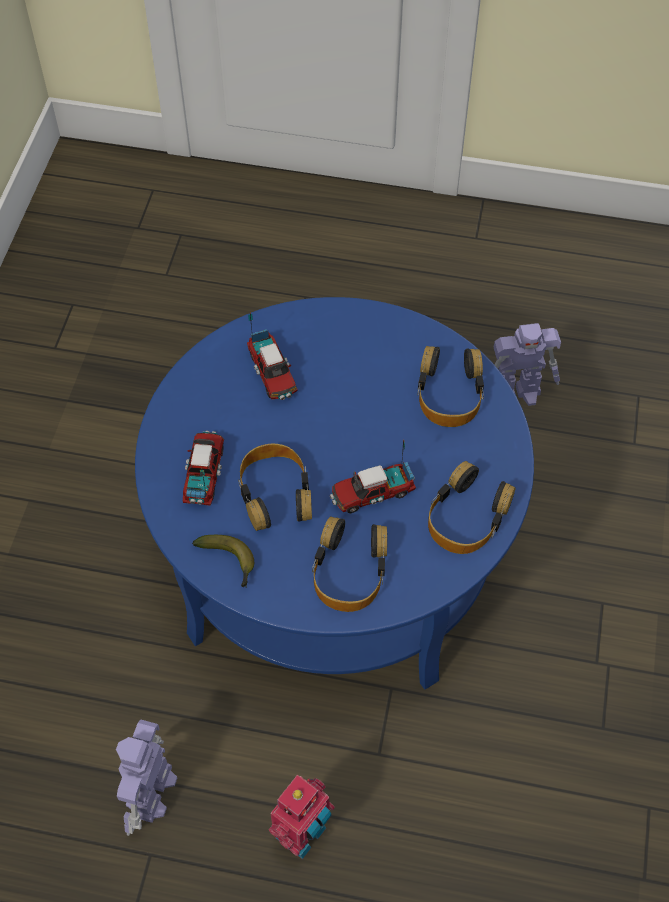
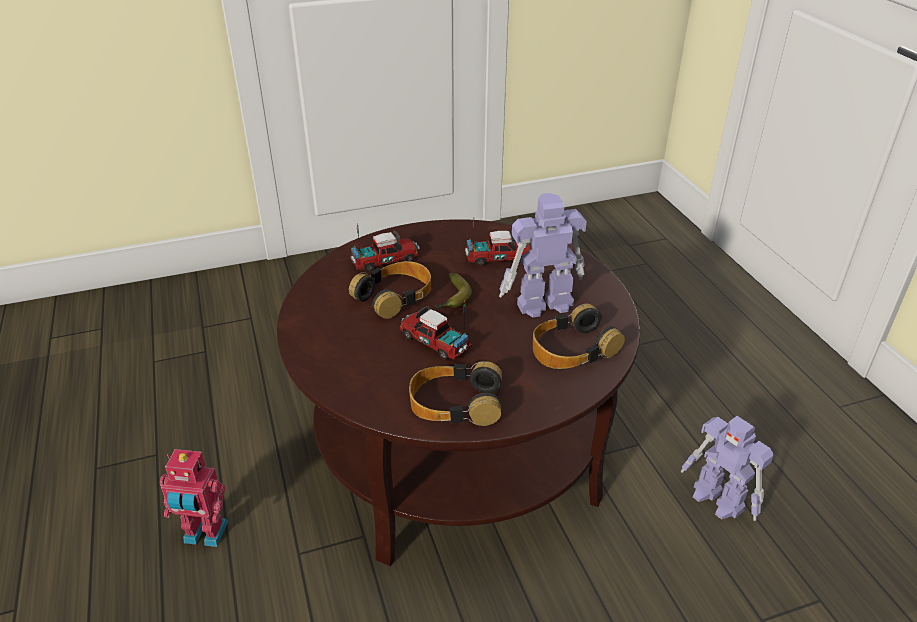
camera: 60 degrees right, 20 degrees down
(151, 793) = (204, 434): toy robot -> toy robot (542, 304)
(229, 562) = (318, 297): banana -> banana (452, 299)
(272, 373) = (499, 258): toy truck -> toy truck turned 135 degrees counterclockwise
(333, 556) = (457, 448): blue coffee table -> brown coffee table
(349, 571) = (351, 356): headphones -> none

